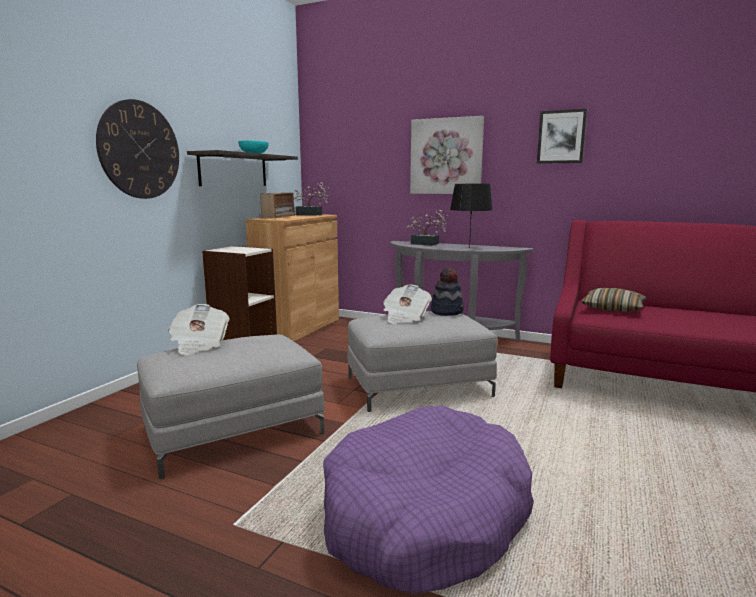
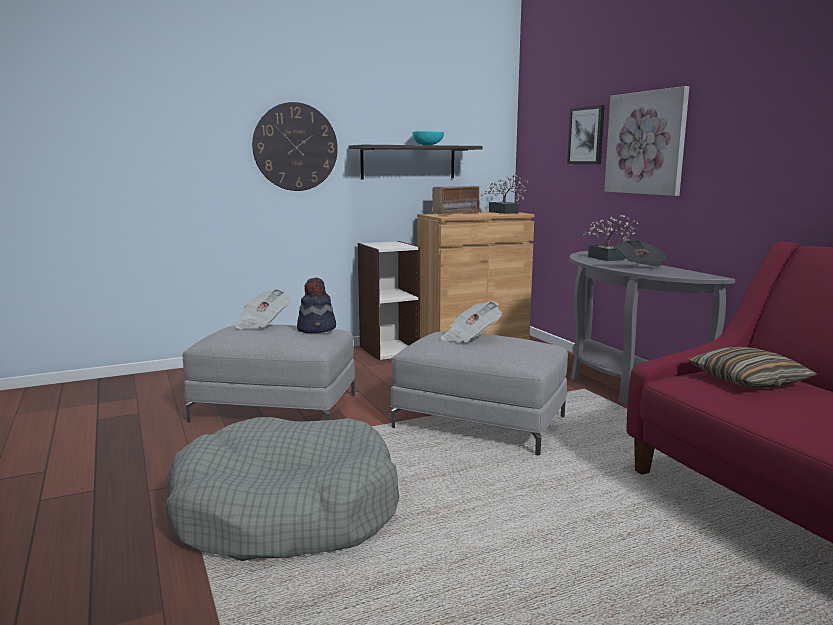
camera: 40 degrees right, 0 degrees up
(424, 515) = (286, 512): purple dog bed -> grey dog bed
(447, 311) = (530, 341): hat -> hat (317, 329)
(469, 248) = (641, 268): black table lamp -> newspaper
(561, 137) = (783, 112): picture -> picture (586, 135)

